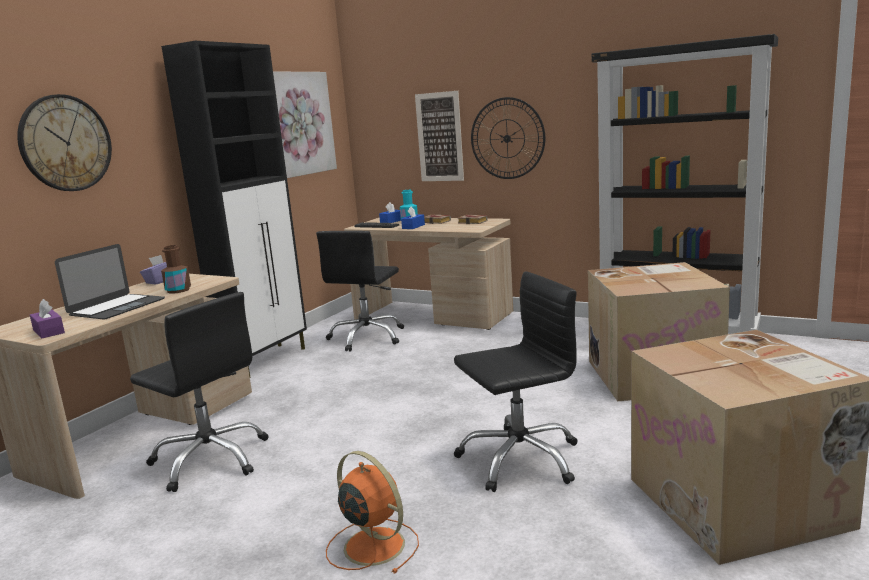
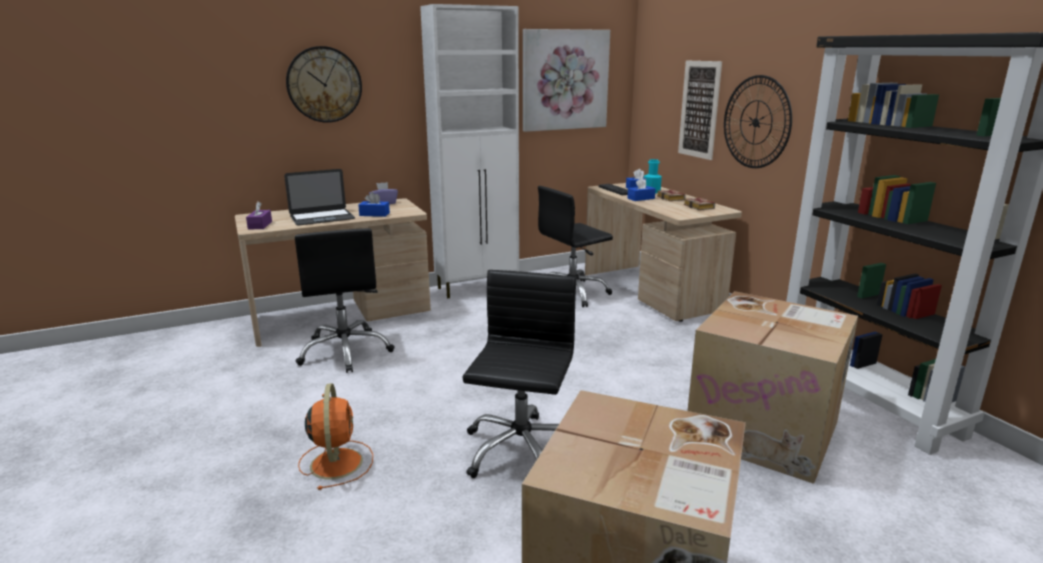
camera: 35 degrees right, 5 degrees up
(178, 290) = (374, 214): brown bottle -> blue tissue box
(266, 360) = (478, 287): black cabinet -> white cabinet
(519, 459) = (520, 450): black office chair -> black office chair turned 90 degrees counterclockwise

